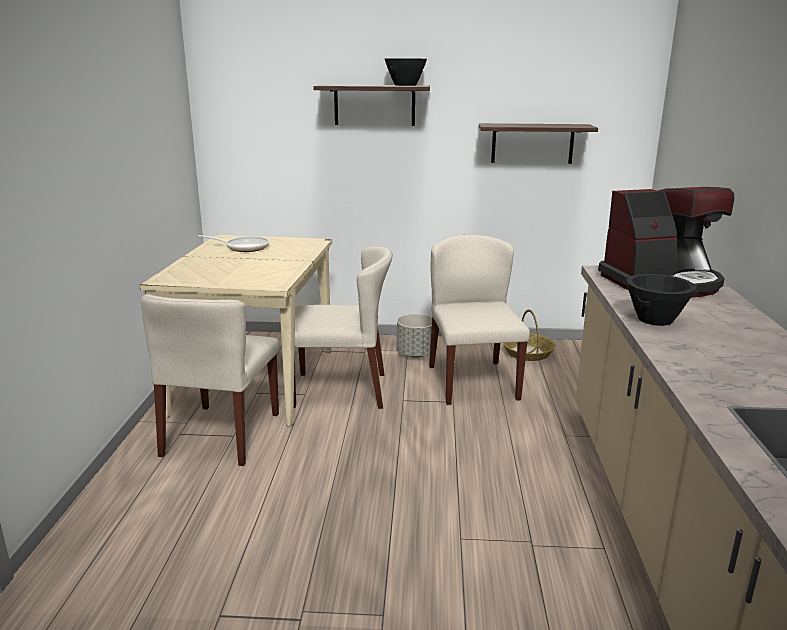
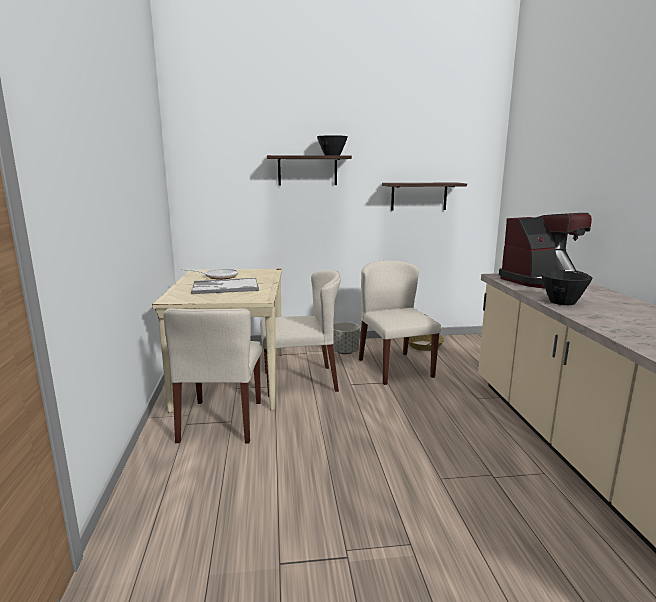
camera: 10 degrees left, 5 degrees down
(241, 264) = (224, 287): none -> tray

